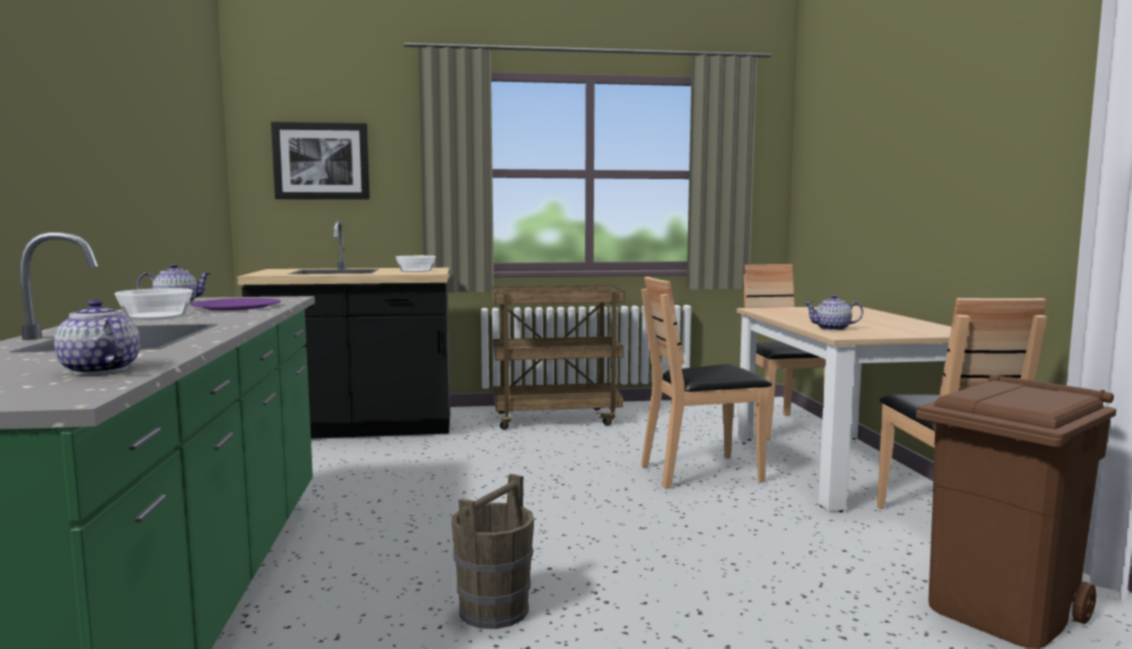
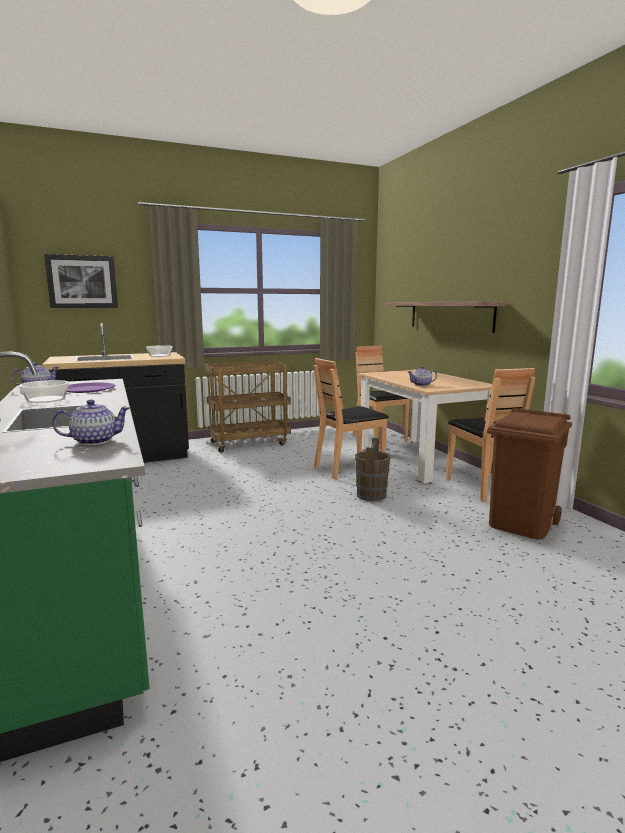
camera: 15 degrees left, 5 degrees up
(99, 370) = (94, 441): teapot -> teapot turned 135 degrees clockwise
(494, 610) = (276, 555): brown bucket -> brown bucket (371, 495)
(904, 208) = (449, 315): none -> shelf

